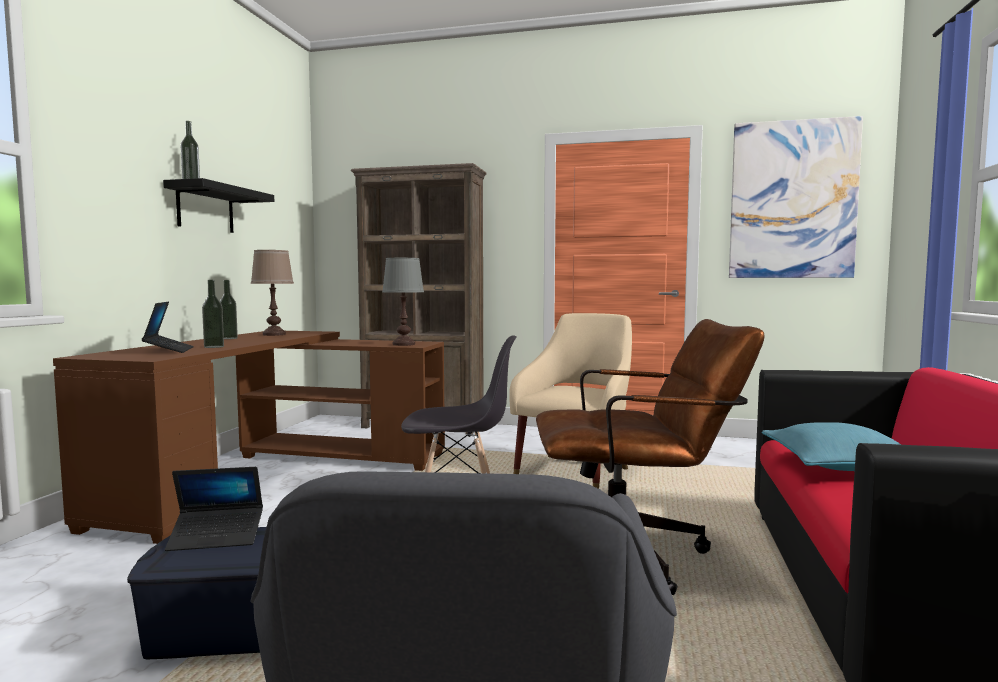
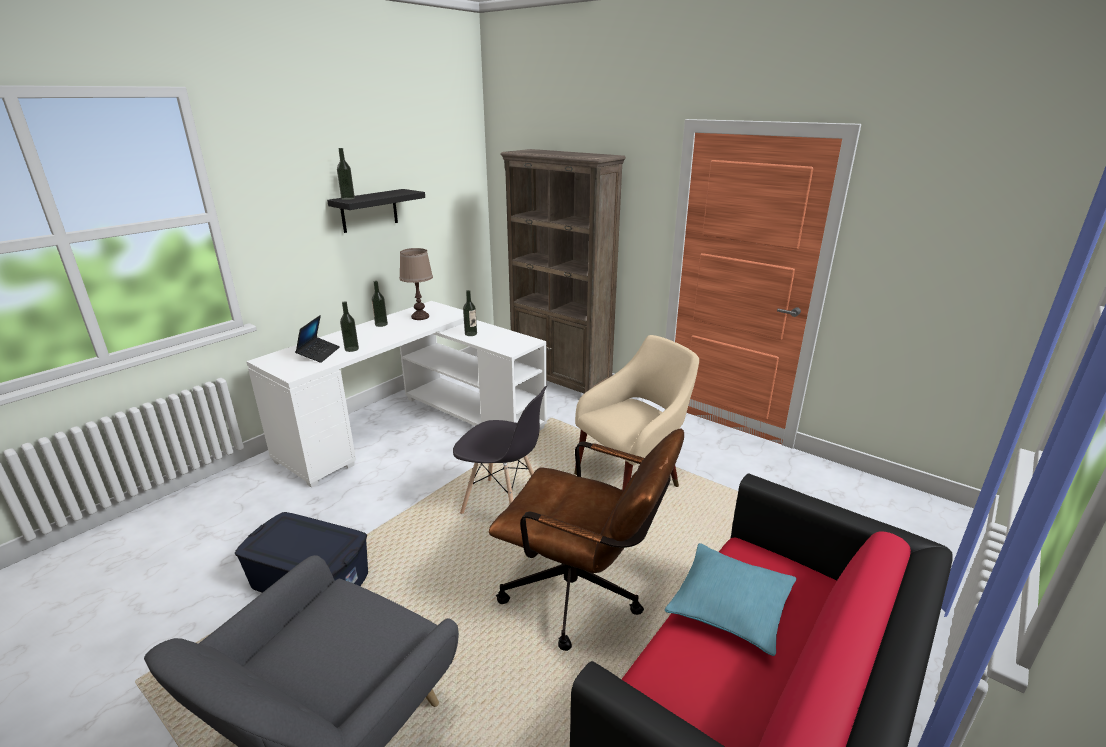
camera: 25 degrees right, 20 degrees up
(217, 537) = (295, 526): laptop -> none
(276, 475) = (415, 427): brown desk -> white desk
(350, 343) = (471, 334): none -> bottle
(404, 344) = (506, 345): grey table lamp -> none
(792, 200) = (955, 231): picture -> none

